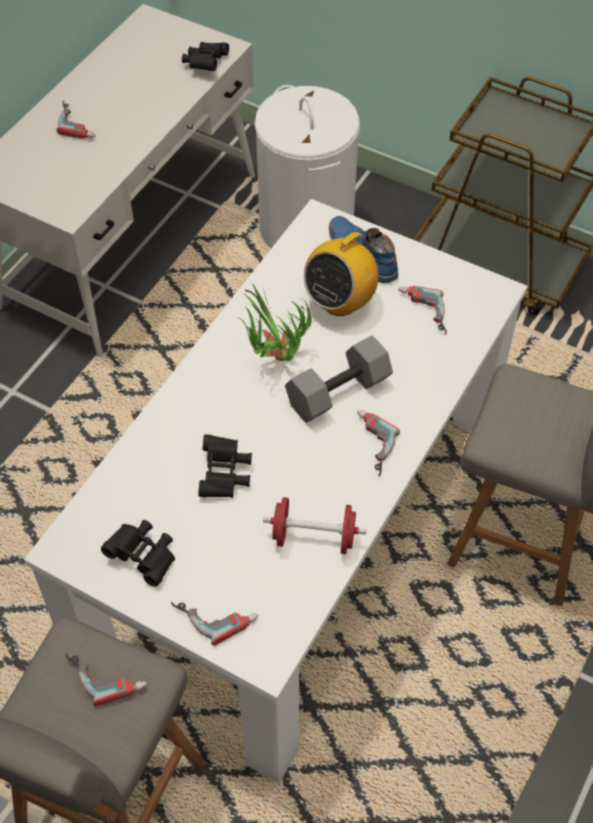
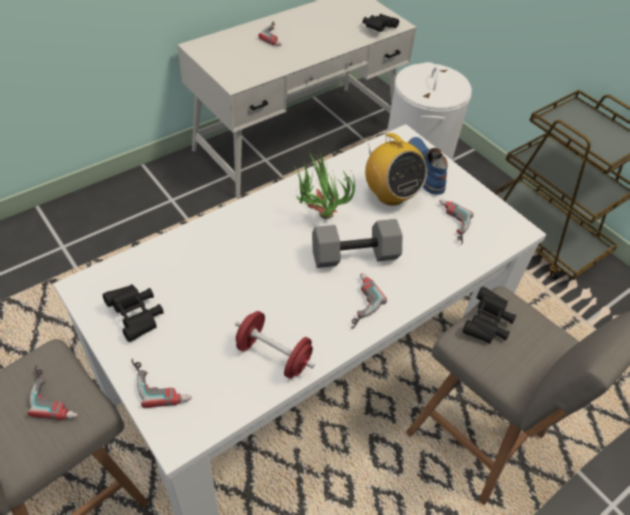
camera: 20 degrees right, 5 degrees down
(224, 475) = (233, 281): black binoculars -> black binoculars (487, 324)
(340, 302) = (390, 195): radio -> radio turned 90 degrees counterclockwise

